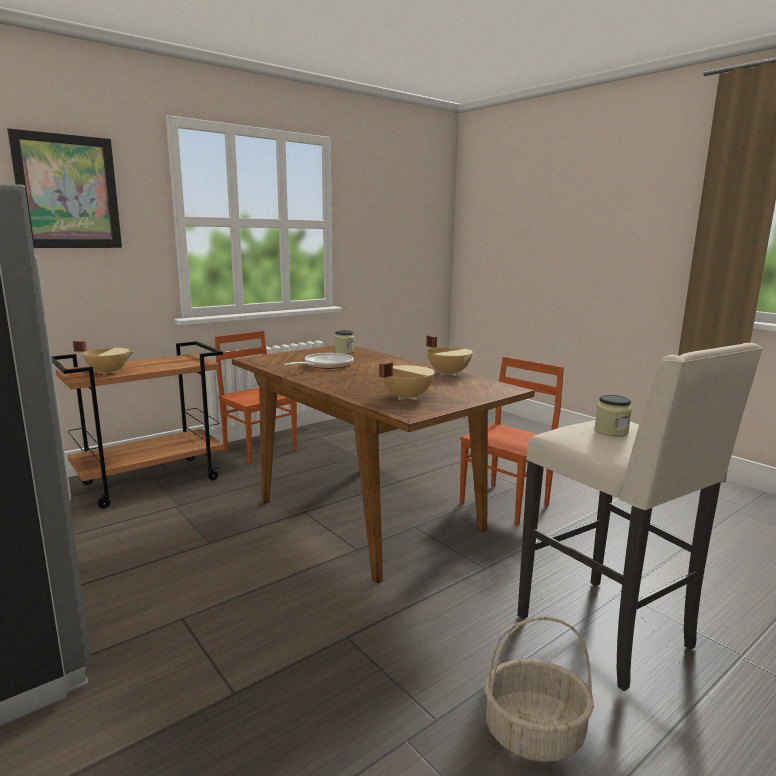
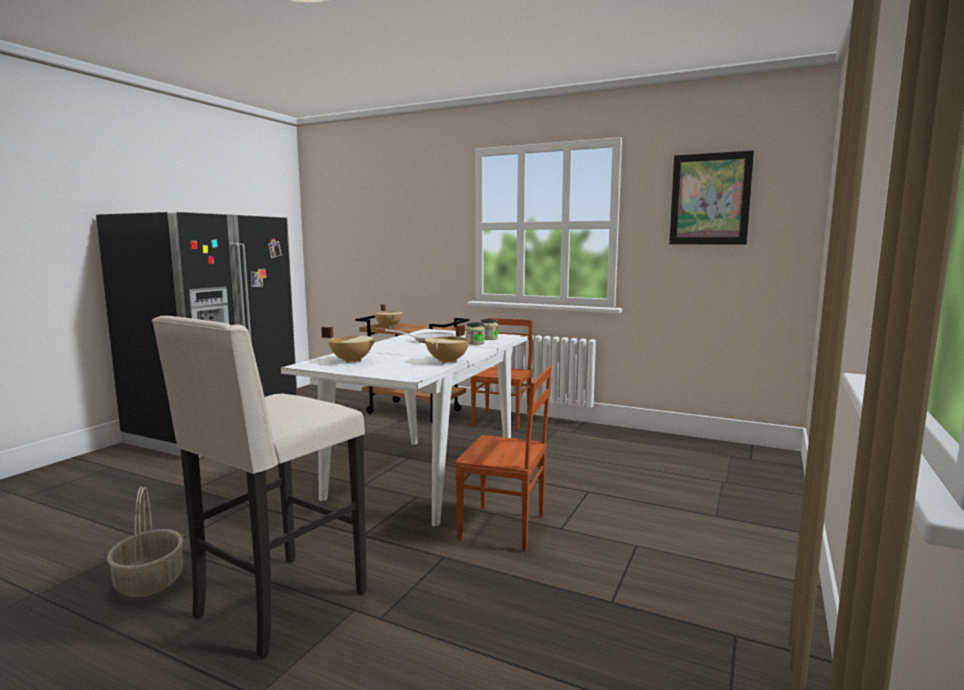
camera: 65 degrees right, 5 degrees down
(68, 192) = (415, 210): picture -> picture (710, 199)
(367, 514) = (424, 476): brown dining table -> white dining table
(611, 431) = (281, 403): jar -> jar (475, 343)

